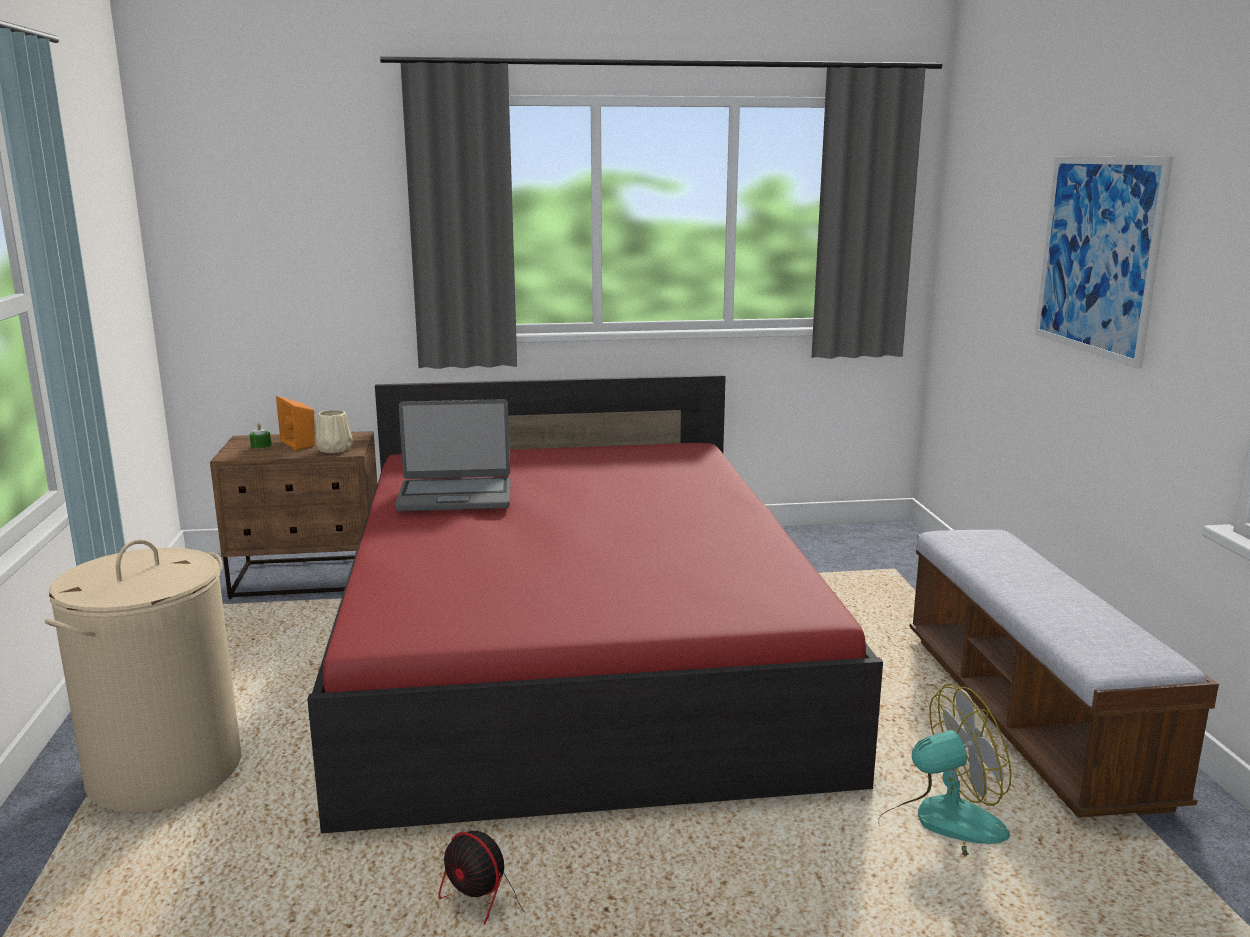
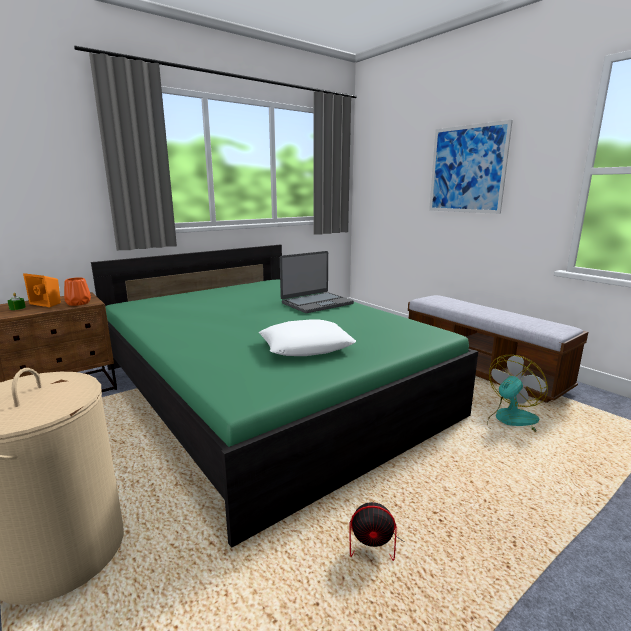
camera: 30 degrees left, 0 degrees up
(334, 450) = (78, 303): beige vase -> orange vase
(455, 496) = (184, 317): laptop -> laptop (316, 303)
(555, 582) = (306, 346): none -> white pillow
(574, 647) = (267, 390): red bed -> green bed

